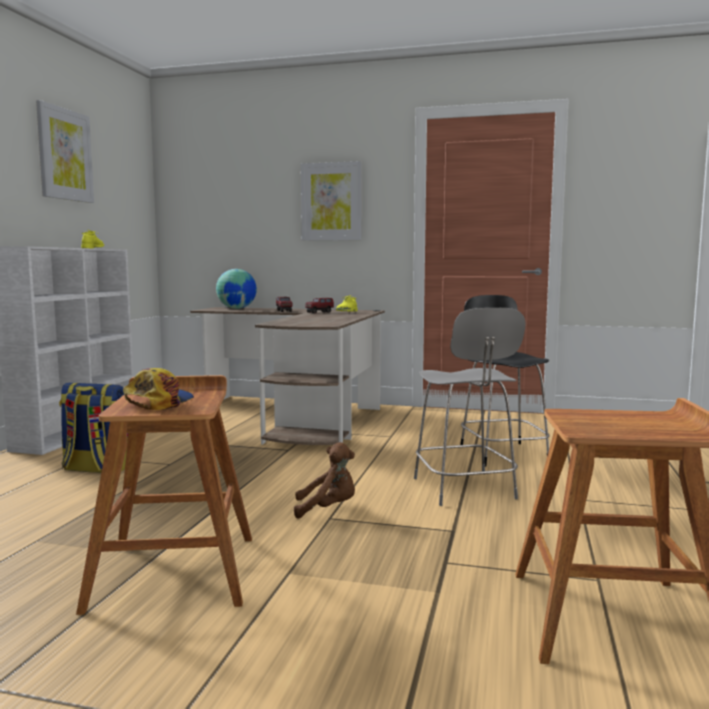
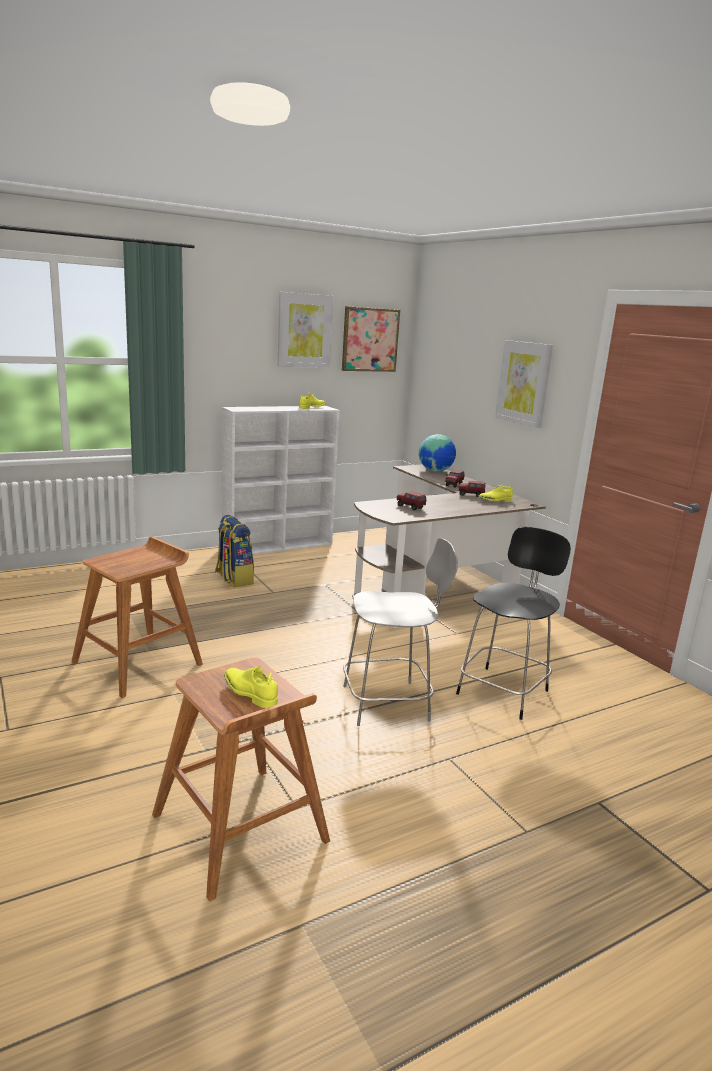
camera: 45 degrees right, 10 degrees up
(122, 175) = (370, 339): none -> picture
(158, 402) = (127, 560): cap -> none
(310, 320) = (410, 507): none -> toy truck
(328, 509) = (277, 668): brown plush toy -> none
(465, 490) = (389, 703): grey chair -> grey chair turned 135 degrees counterclockwise
(638, 420) = (249, 693): none -> yellow shoe

